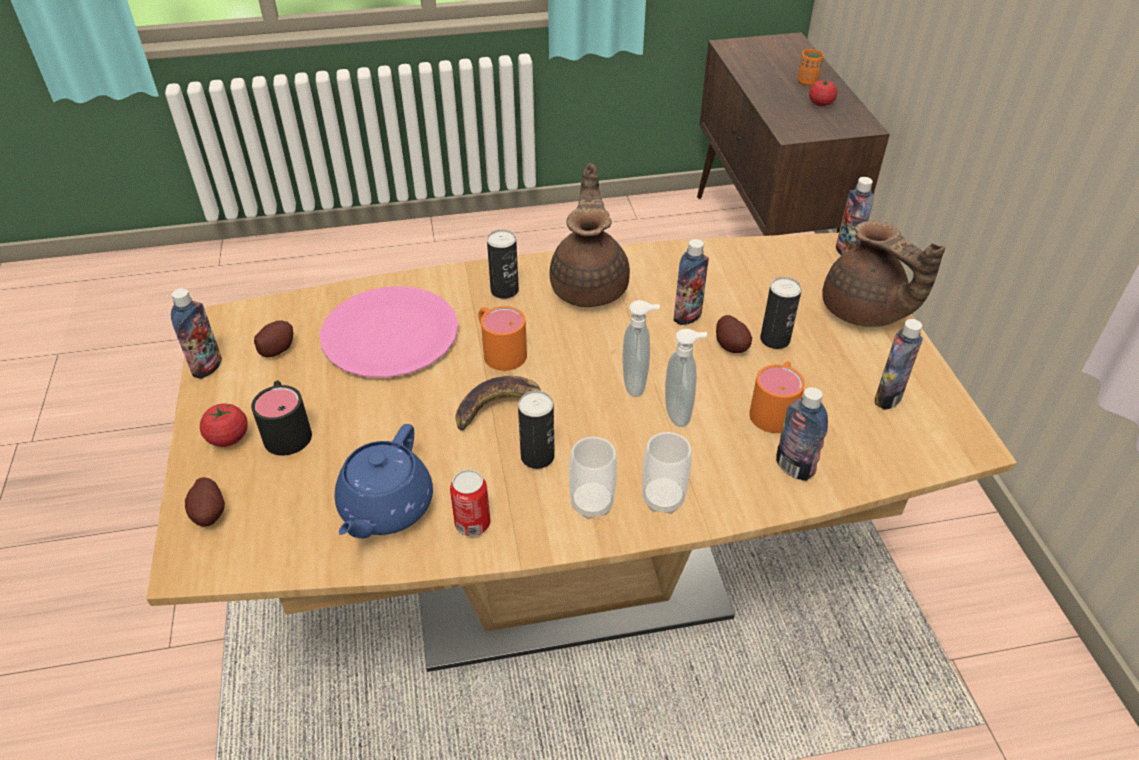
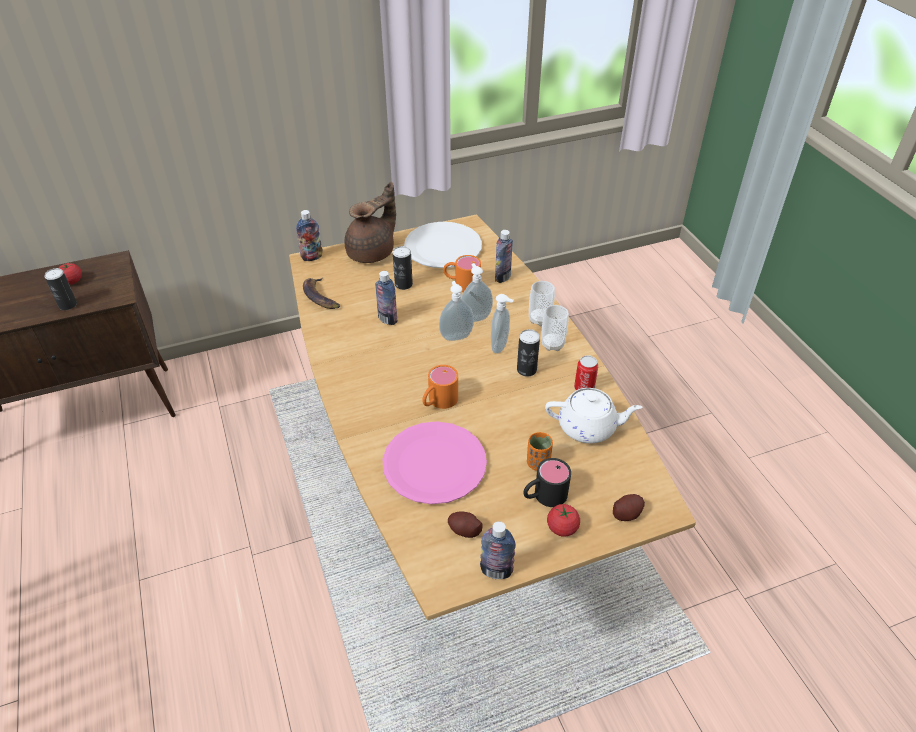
camera: 100 degrees left, 0 degrees up
(385, 508) = (588, 427): blue teapot -> white teapot
(500, 408) = (493, 391): banana -> banana (320, 297)
(504, 290) = (373, 409): can -> can (68, 305)
(590, 286) = (361, 366): brown teapot -> none
(600, 434) = (501, 347): none -> soap dispenser
(732, 346) = (412, 300): potato -> none
(807, 82) = (30, 288): orange cup -> orange cup (538, 463)
(888, 398) = (443, 247): bottle -> white plate

